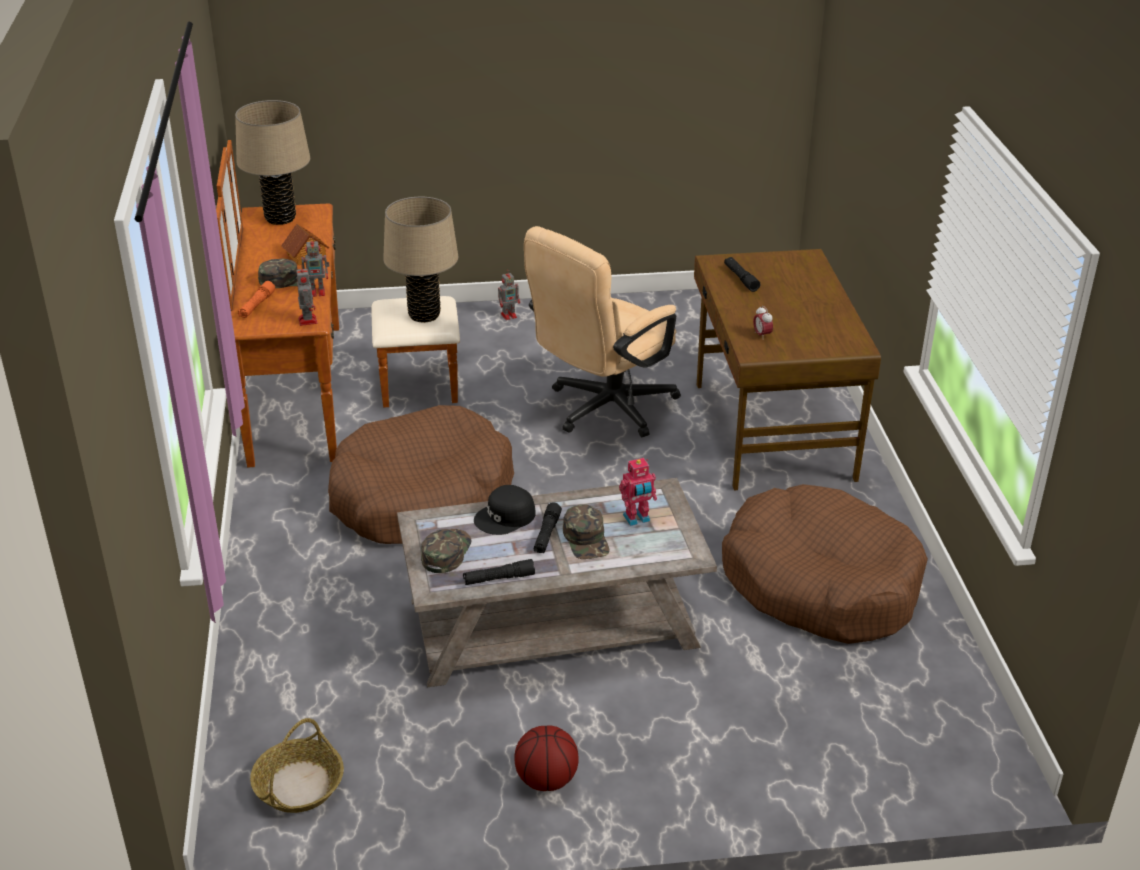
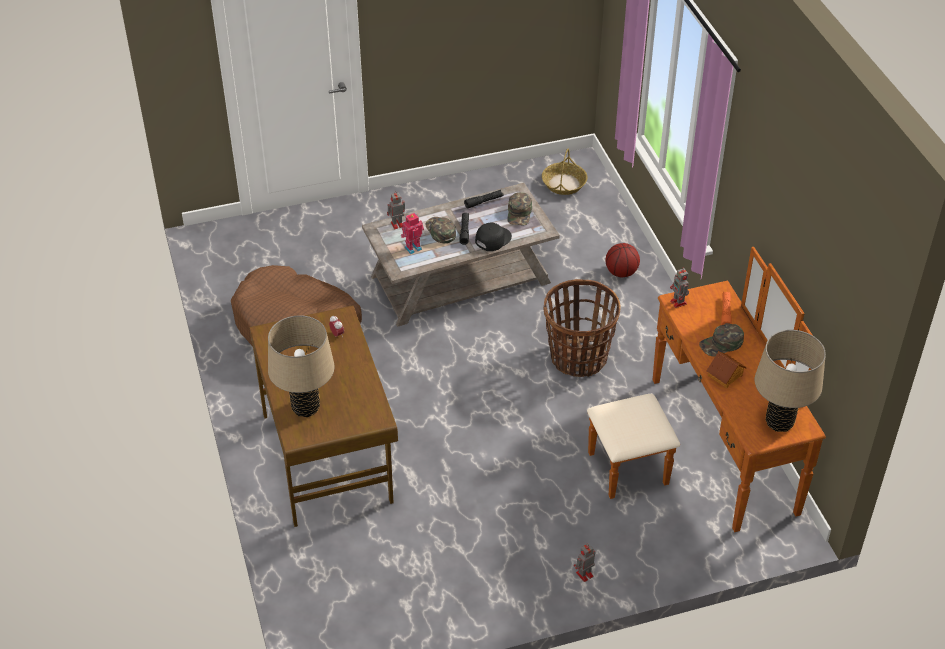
camera: 170 degrees right, 10 degrees up
(318, 292) = (689, 333): toy robot -> toy robot (396, 224)
(421, 496) = (578, 358): brown dog bed -> basket
(424, 315) = (623, 417): beige table lamp -> beige table lamp (305, 407)
(546, 779) = (443, 201): basketball -> basketball (621, 272)
(602, 410) = (467, 460): beige office chair -> none
(741, 278) = (355, 399): black flashlight -> none

